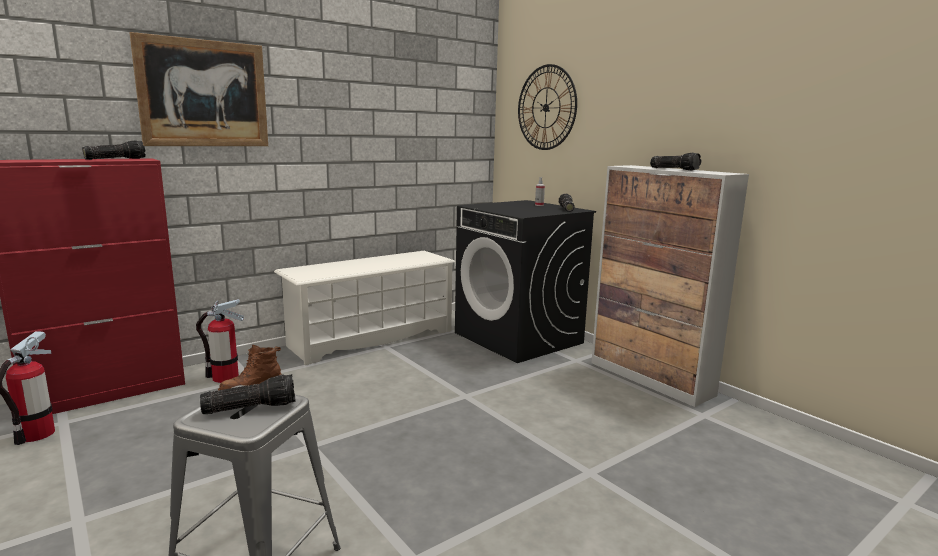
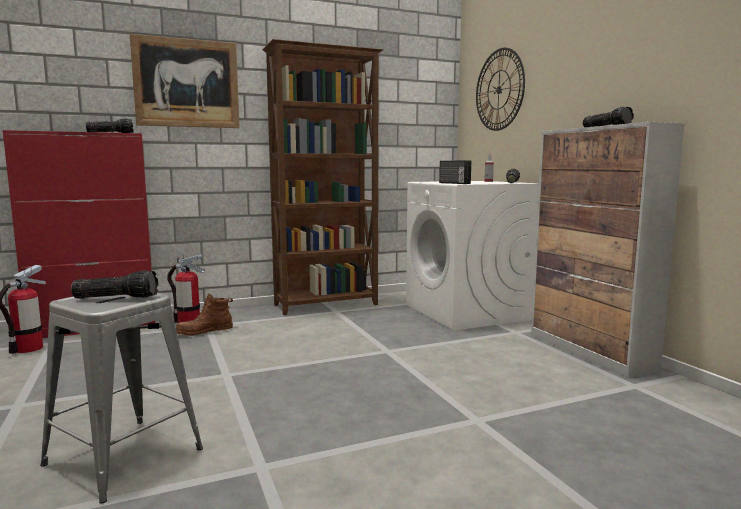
camera: 15 degrees right, 5 degrees down
(371, 338) = (327, 305): white shoe rack -> brown bookcase
(515, 213) = (453, 183): none -> radio
(519, 338) = (467, 312): black washing machine -> white washing machine

